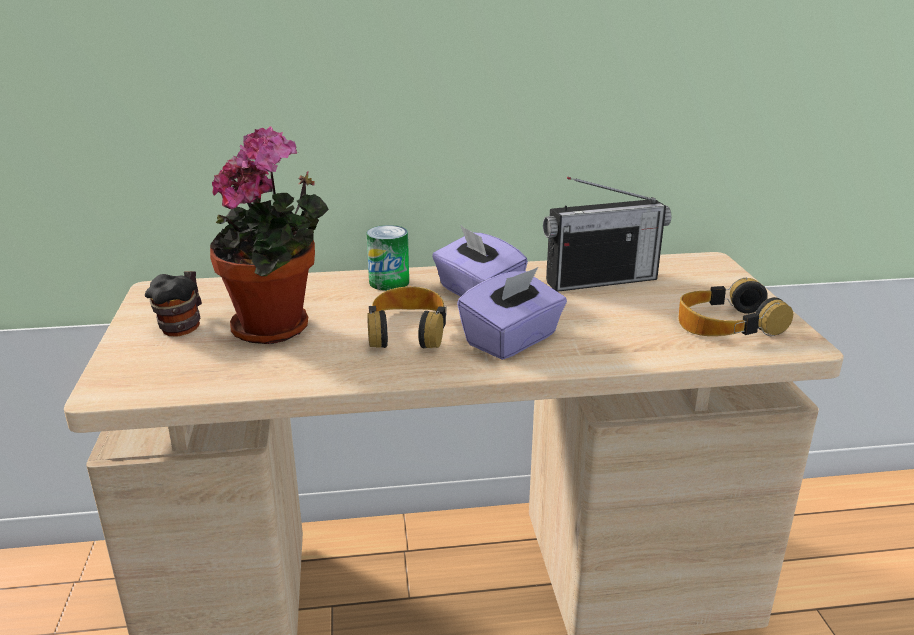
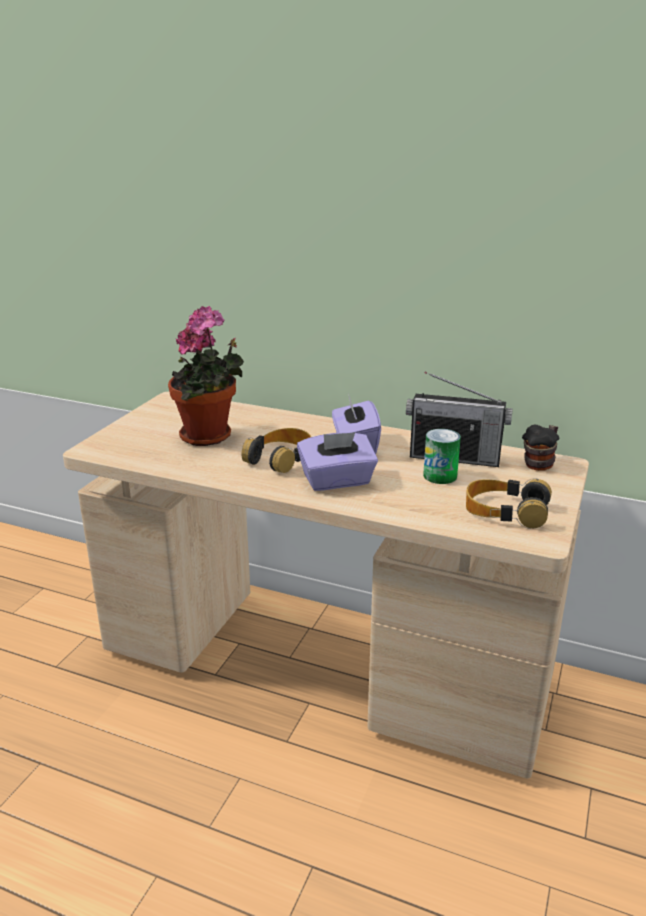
camera: 30 degrees right, 0 degrees up
(183, 325) = (162, 423): mug -> mug (540, 463)
(389, 282) = (307, 424): can -> can (440, 476)

